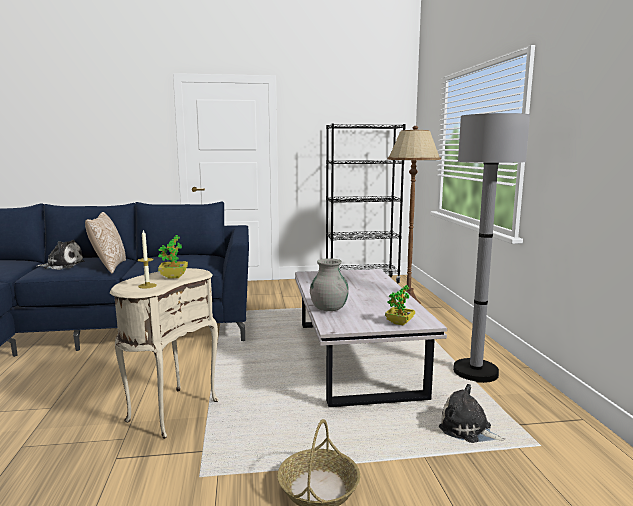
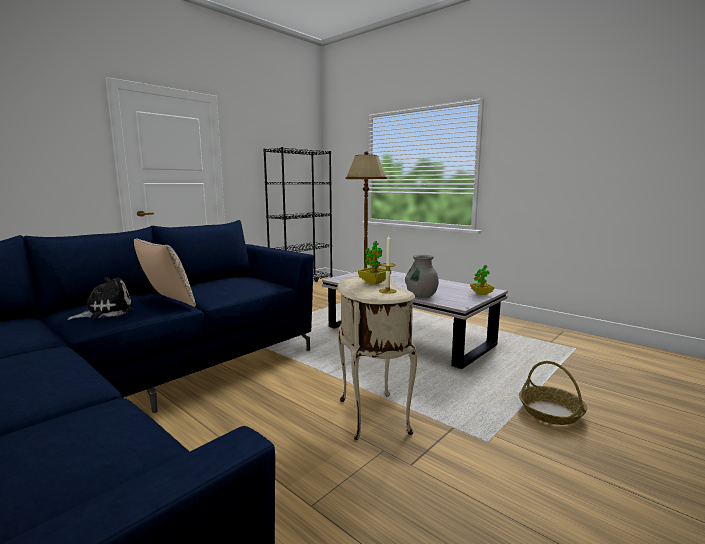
camera: 40 degrees left, 0 degrees up
(468, 429) = (539, 353): plush toy -> none
(475, 372) = (482, 324): grey floor lamp -> none

